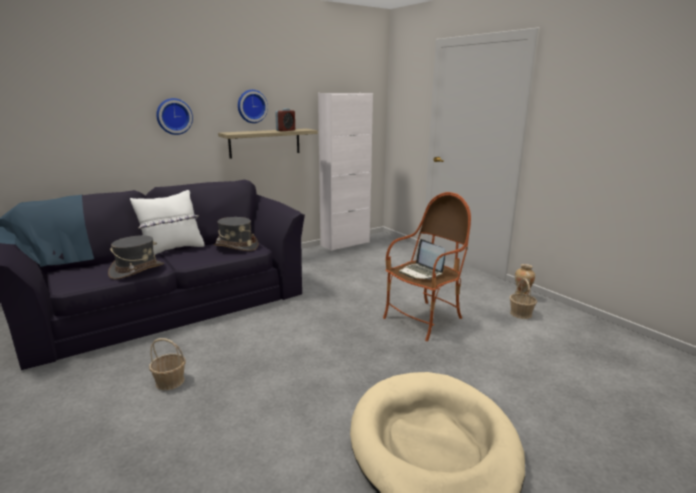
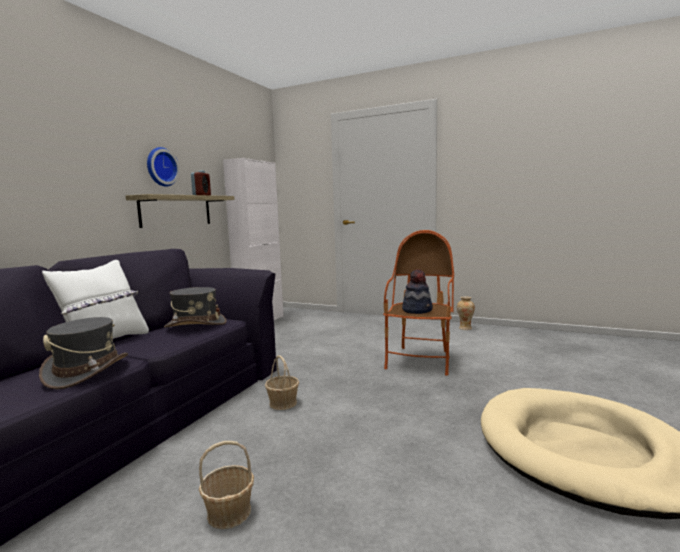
camera: 30 degrees left, 10 degrees down
(174, 116) = (70, 170): wall clock -> none
(421, 272) = (417, 310): laptop -> hat
(521, 313) = (481, 338): basket -> basket (283, 403)

